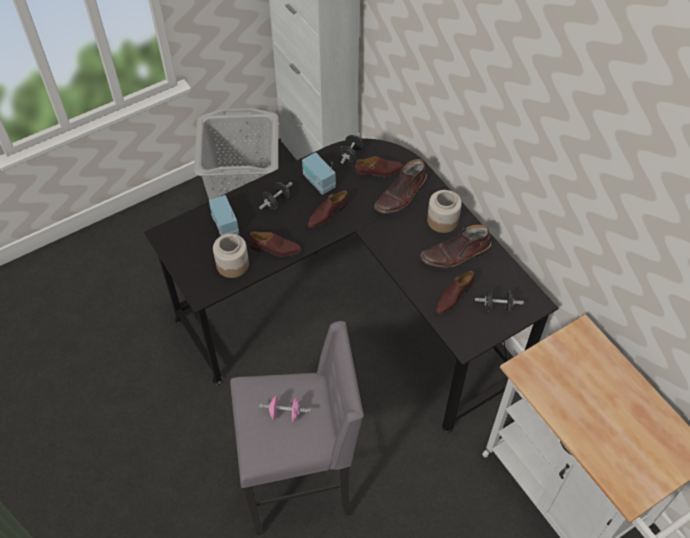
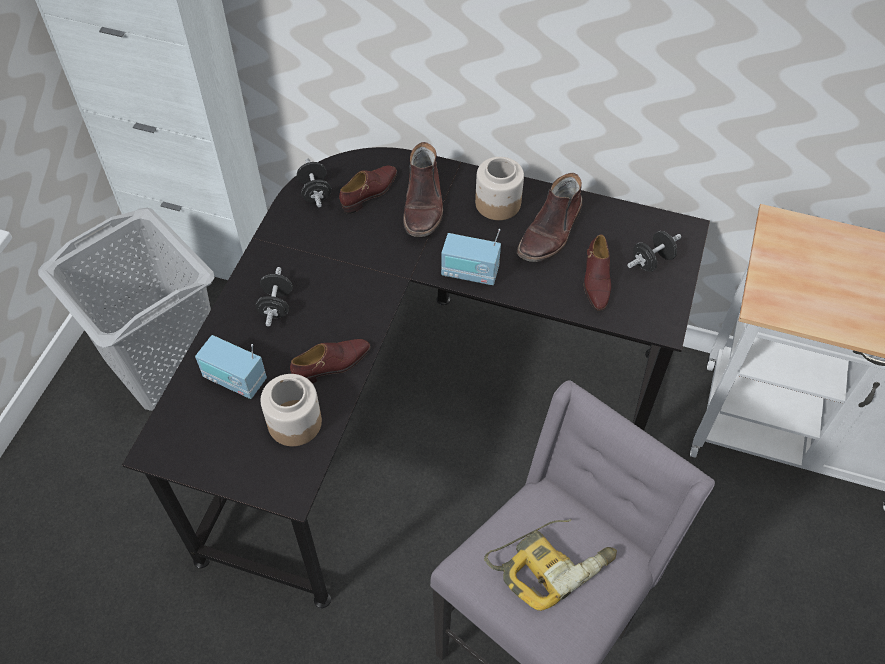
camera: 40 degrees left, 0 degrees up
(285, 414) = (551, 563): pink dumbbell -> power drill
(318, 182) = (307, 248): radio -> radio (470, 273)
(327, 214) = (356, 280): brown shoe -> none

